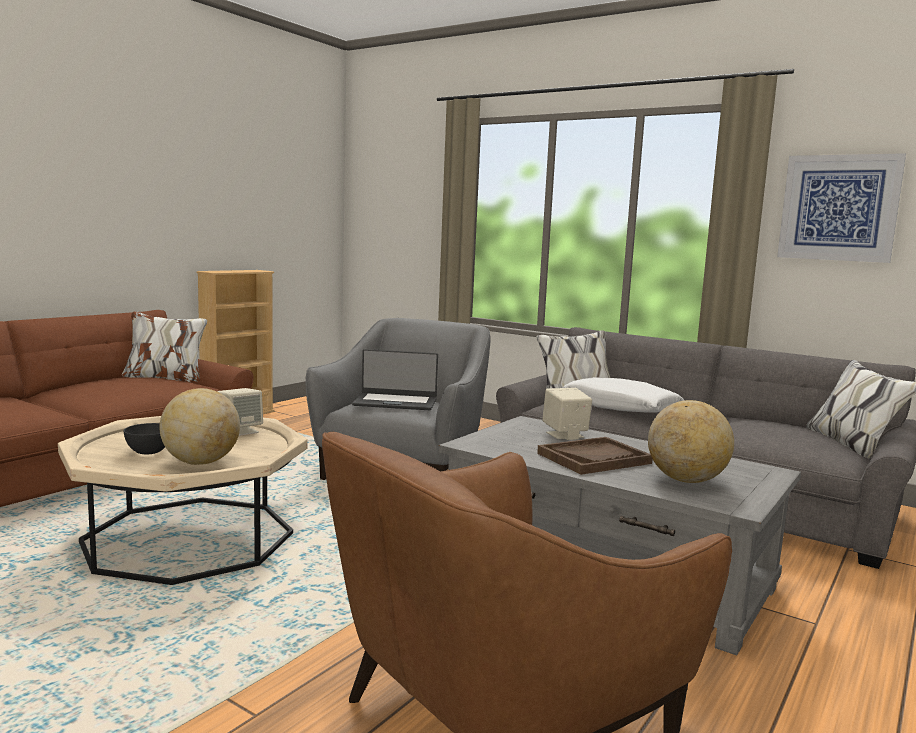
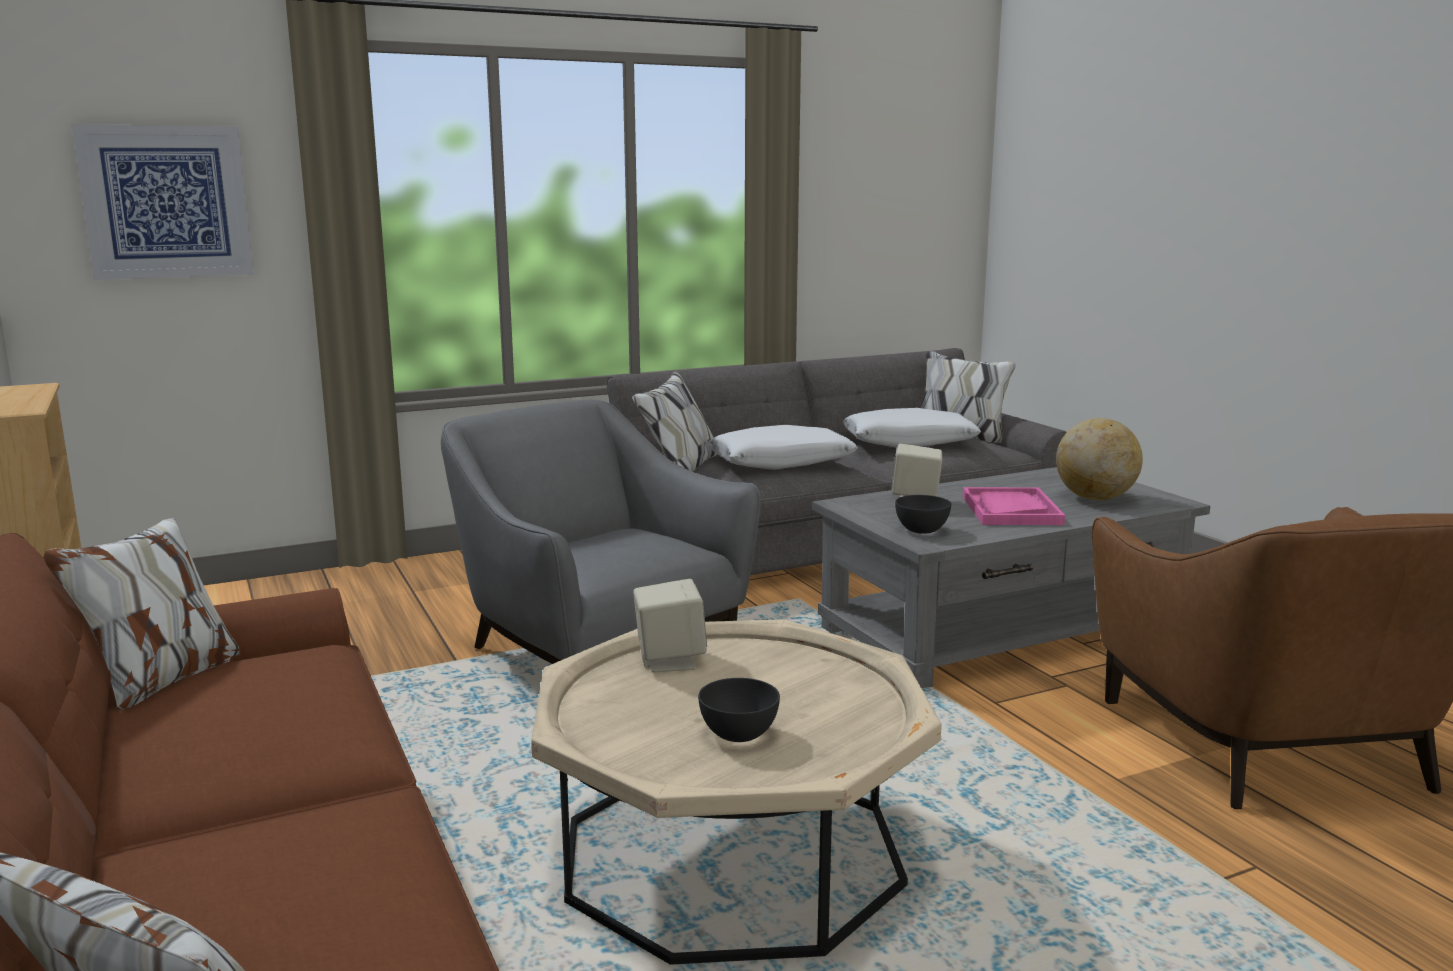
camera: 60 degrees left, 5 degrees up
(201, 462) = (826, 702): globe -> none
(395, 402) = (619, 546): laptop -> none
(494, 441) = (922, 530): none -> grey bowl
(594, 458) = (1011, 510): brown tray -> pink tray
(760, 428) = (909, 442): none -> white pillow
(838, 208) = (854, 188): picture -> picture (166, 202)

